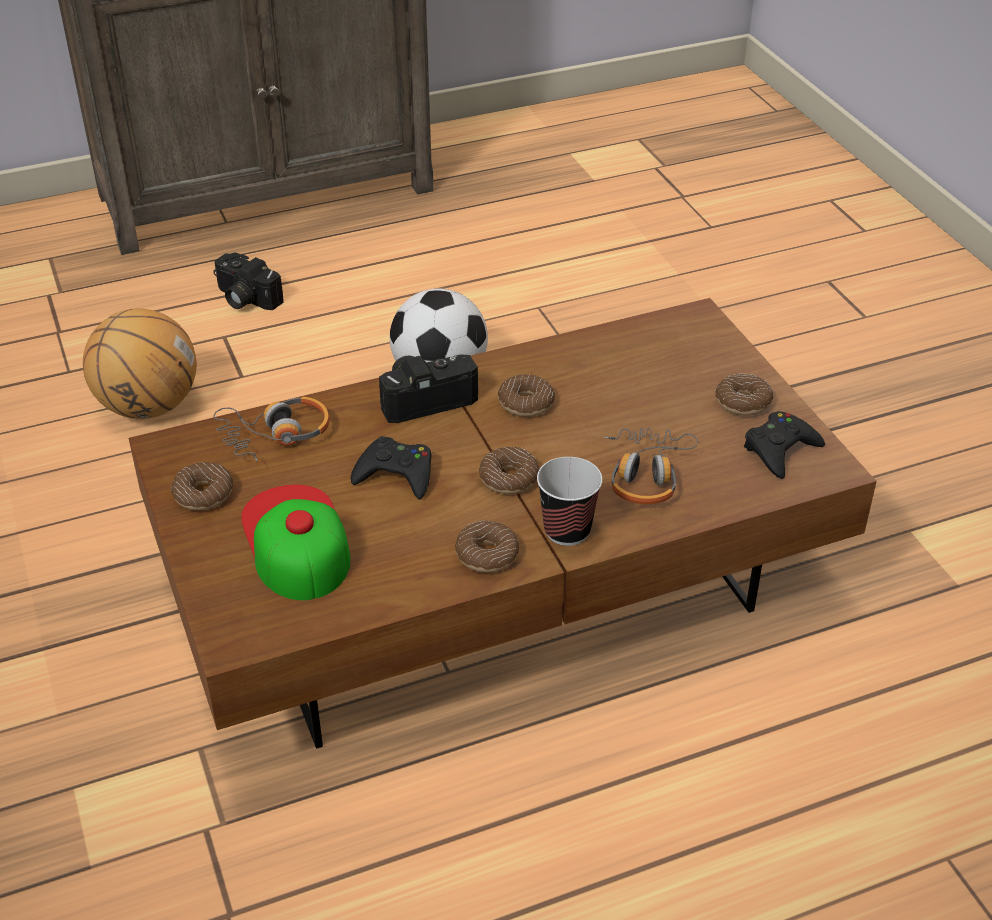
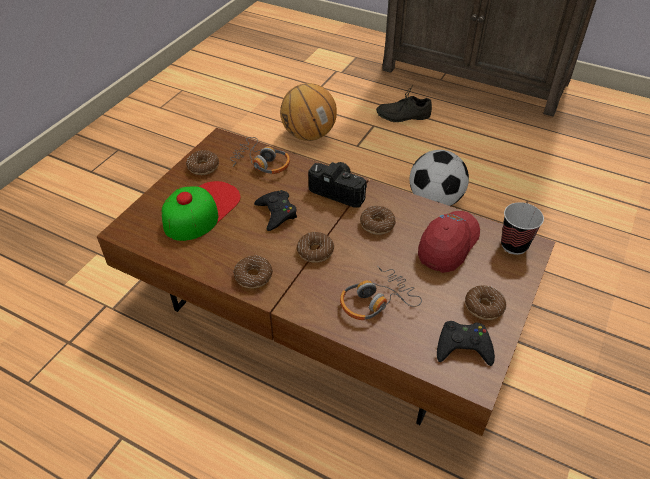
camera: 50 degrees right, 5 degrees up
(244, 298) = (403, 115): camera -> grey shoe
(567, 530) = (300, 295): cup -> cup (514, 245)
(625, 371) = (448, 245): none -> red cap

